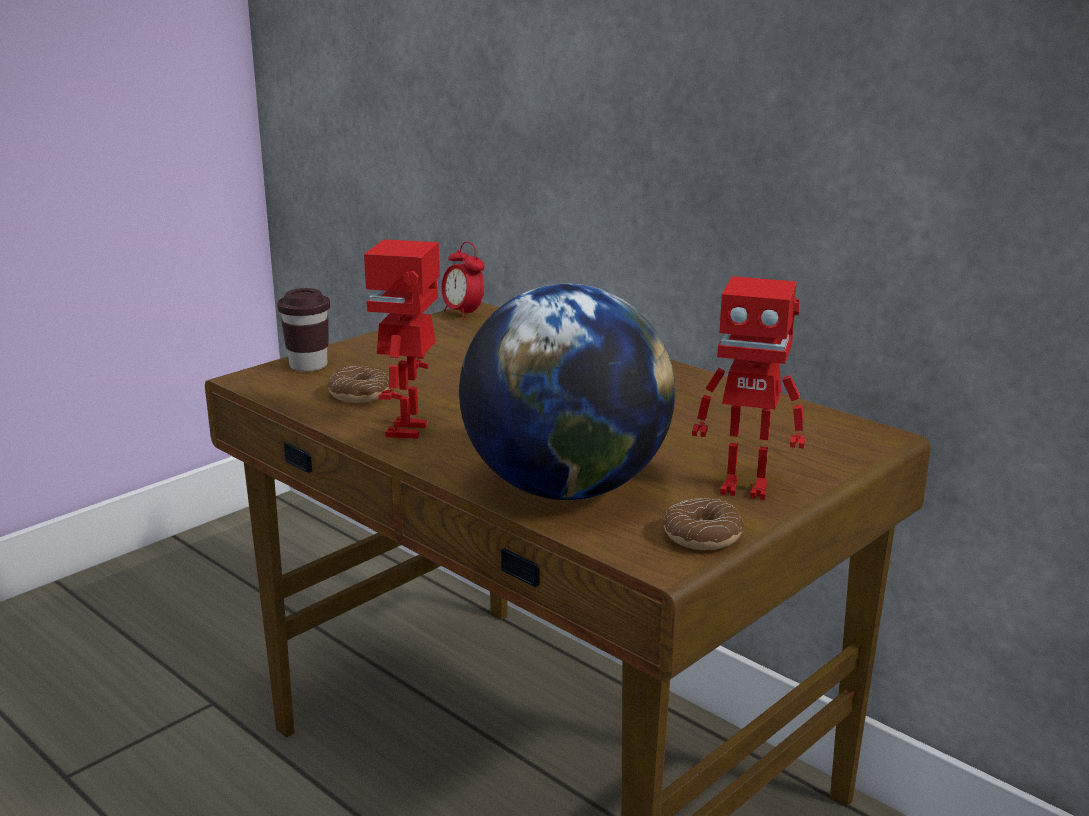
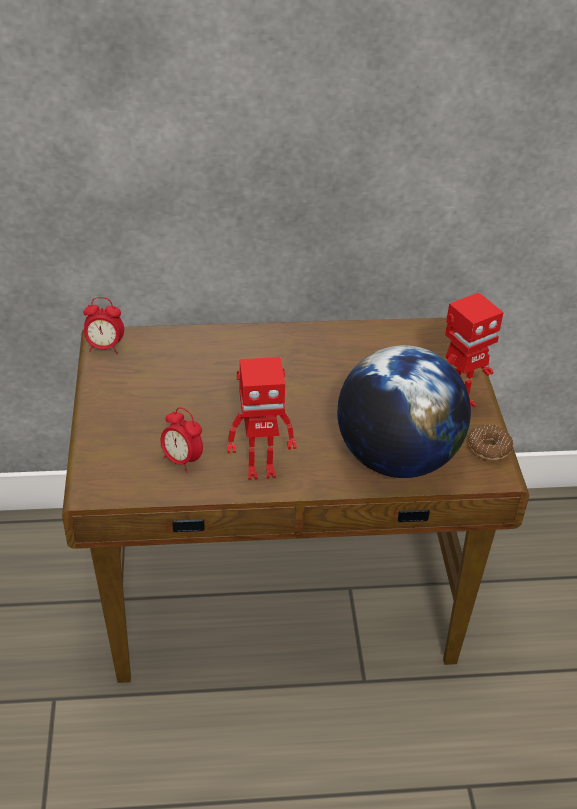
camera: 50 degrees left, 20 degrees up
(308, 366) = (105, 456): brown cup -> none
(359, 394) = (182, 460): donut -> alarm clock
(409, 430) = (260, 469): toy robot -> toy robot turned 60 degrees counterclockwise

